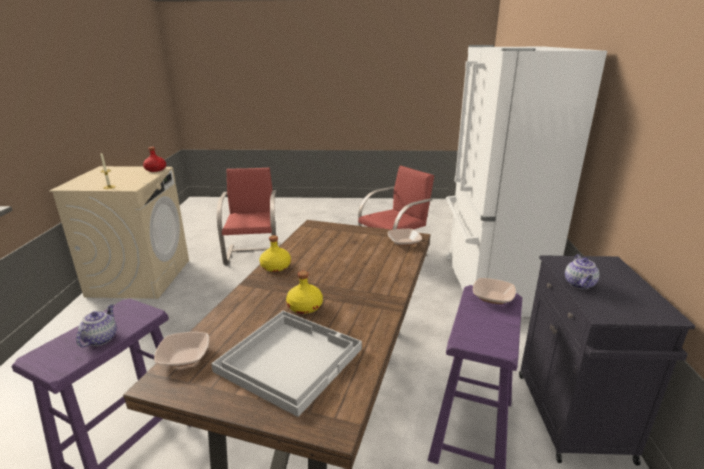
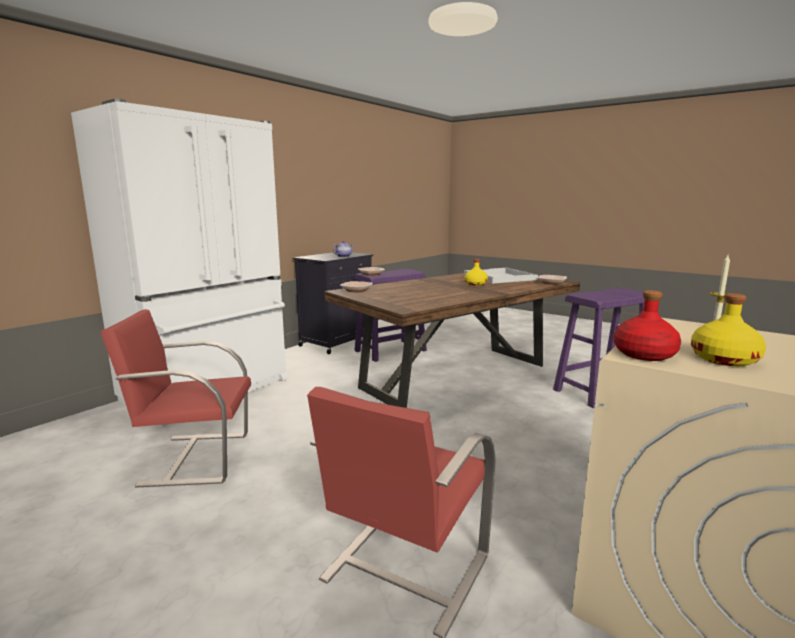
camera: 145 degrees left, 10 degrees down
(101, 338) = (605, 293): teapot -> none
(275, 267) = (477, 296): yellow bottle -> yellow bottle (725, 359)

